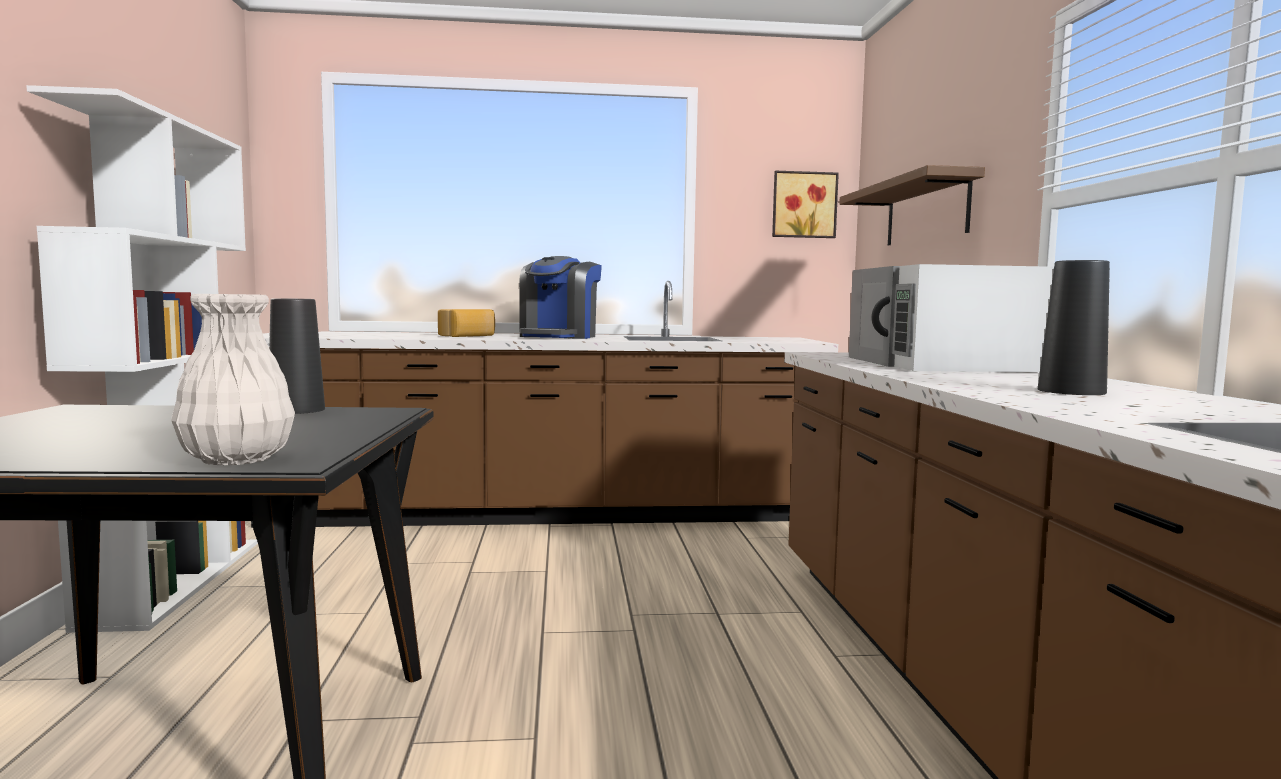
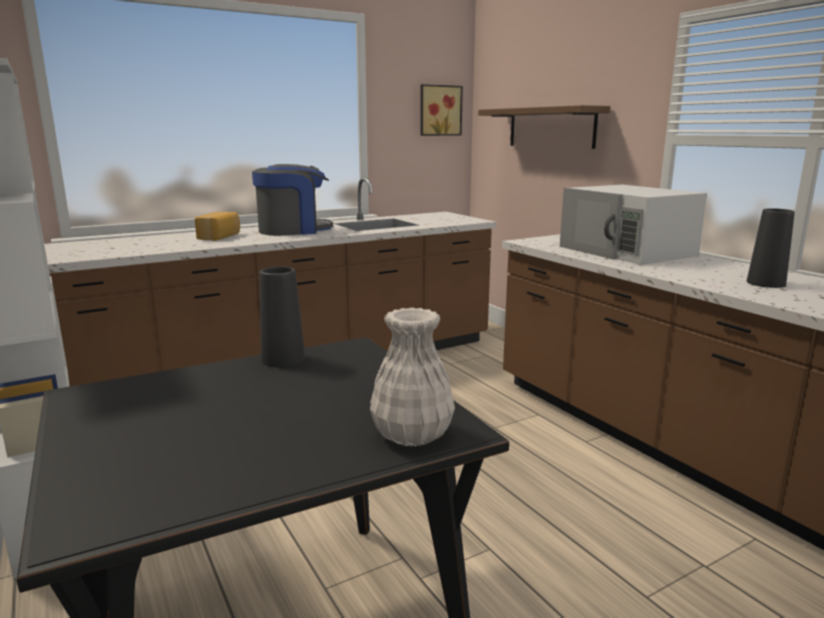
camera: 25 degrees left, 10 degrees up
(559, 337) = (293, 230): coffee machine -> coffee machine turned 105 degrees counterclockwise

